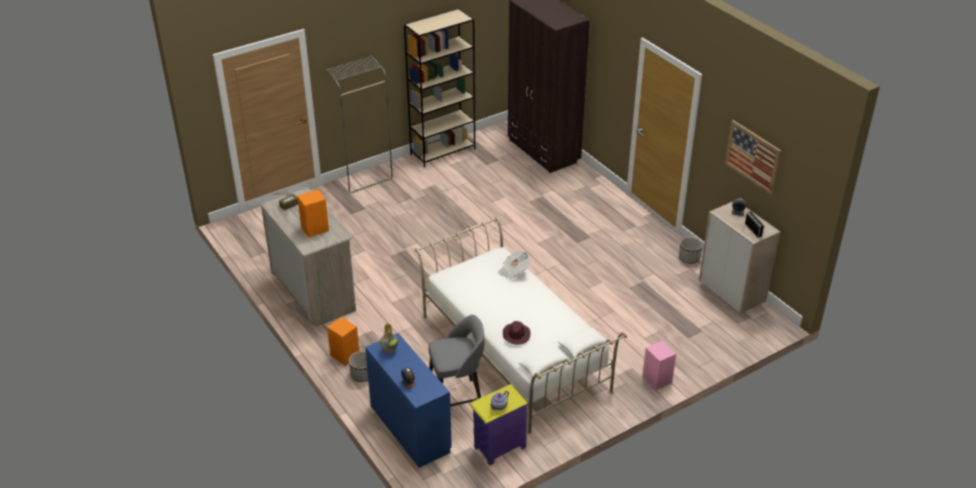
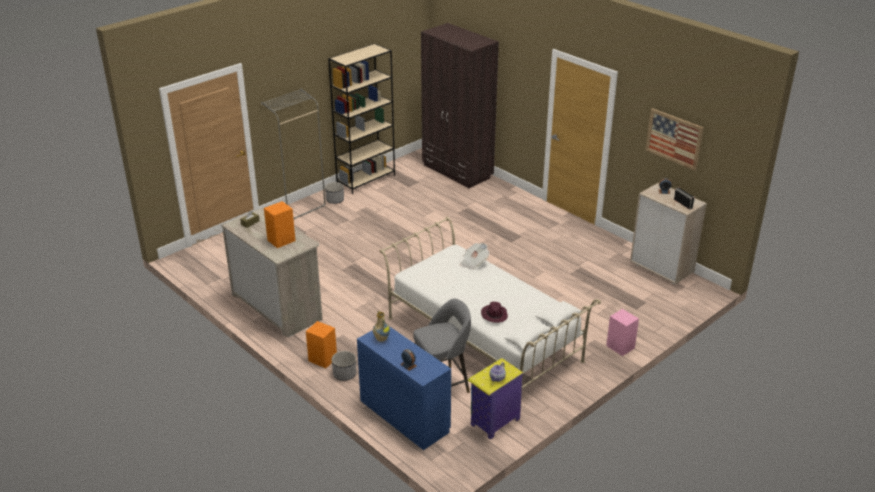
camera: 10 degrees left, 5 degrees down
(689, 258) = (614, 245): planter -> planter (335, 200)

